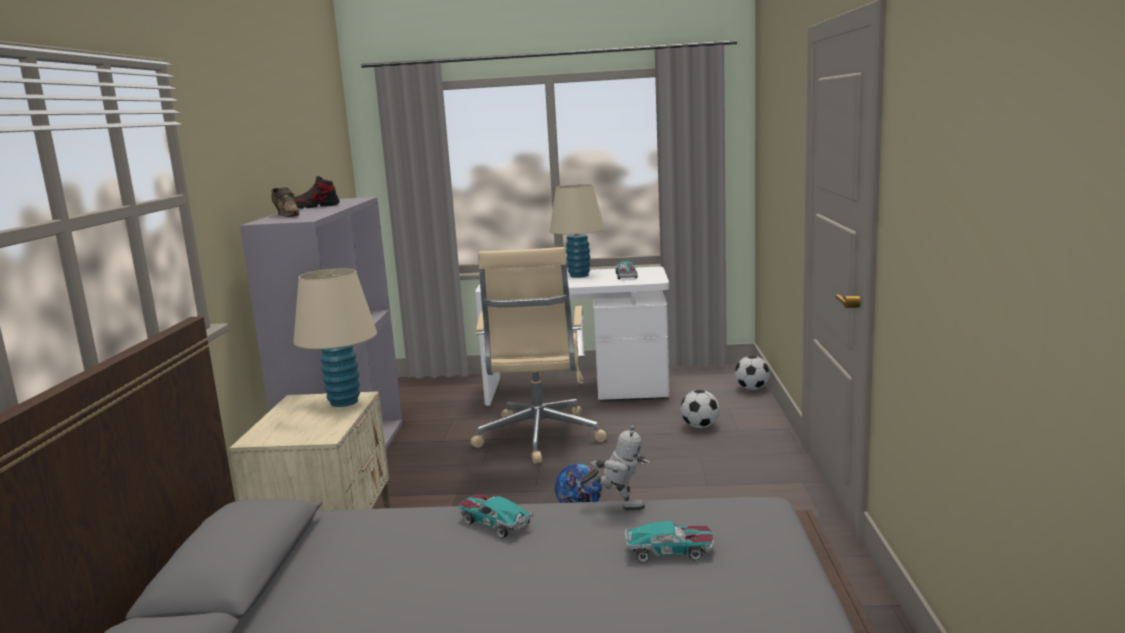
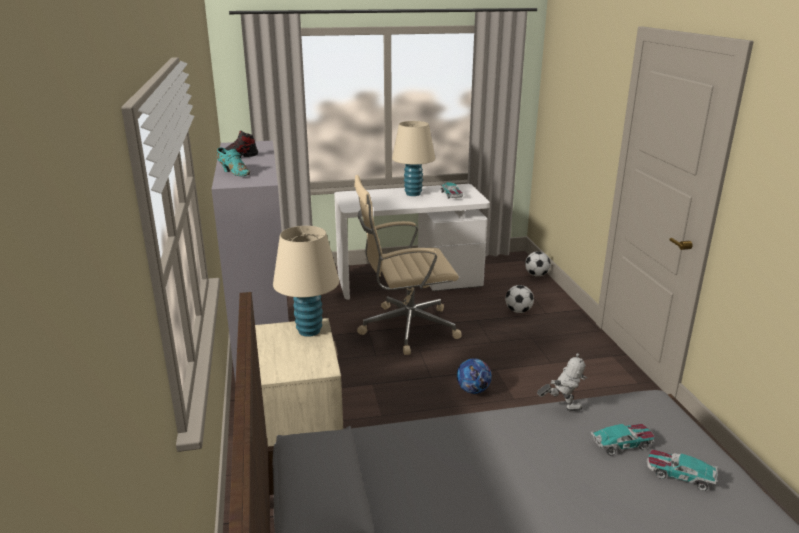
camera: 15 degrees left, 10 degrees up
(286, 215) = (234, 172): brown shoe -> turquoise shoe
(494, 523) = (486, 431): toy car -> toy car (679, 474)
(539, 438) = (405, 328): beige office chair -> beige office chair turned 90 degrees clockwise

